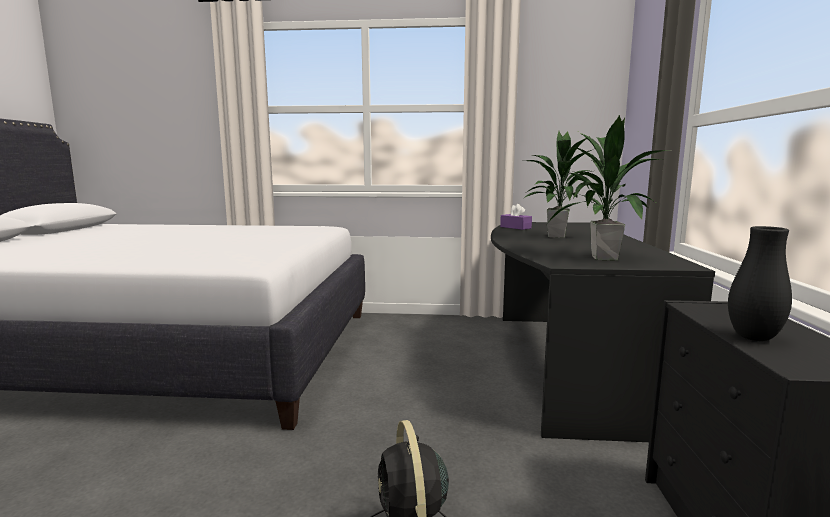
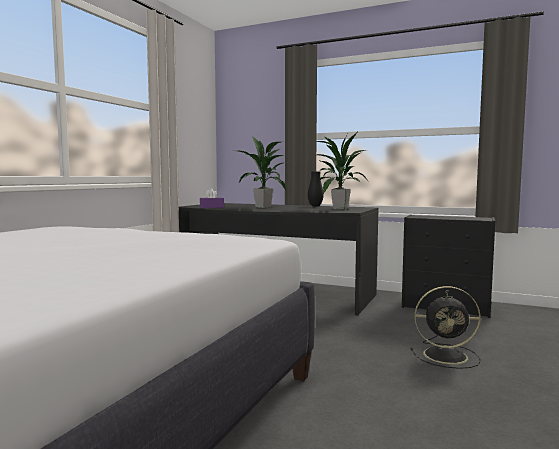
camera: 70 degrees left, 5 degrees down
(753, 337) = (455, 218): black vase -> black vase (315, 206)

